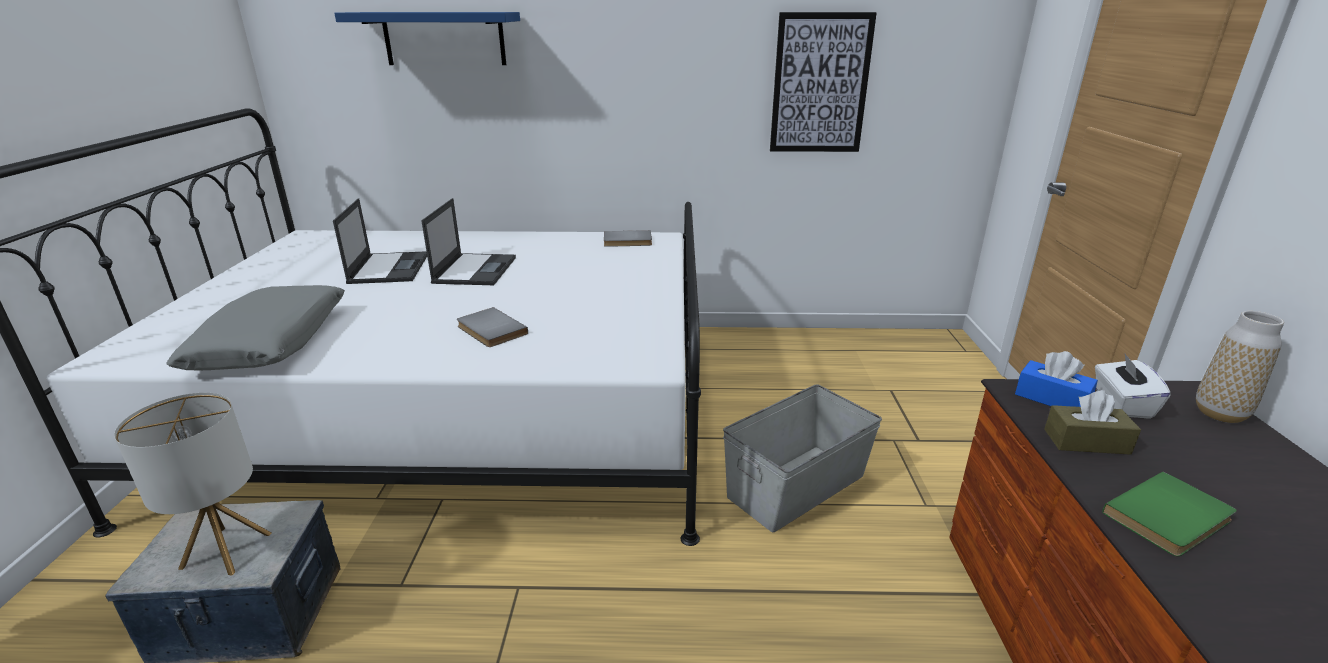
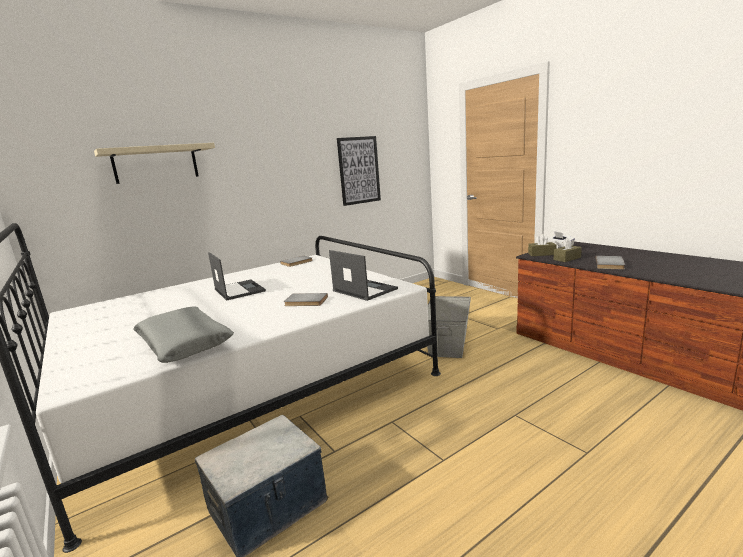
camera: 35 degrees left, 10 degrees down
(226, 550) = (267, 452): table lamp -> none
(389, 268) = (180, 304): laptop -> laptop (364, 290)
(444, 39) = (156, 164): blue shelf -> beige shelf
(1052, 398) = (541, 254): blue tissue box -> brown tissue box
(1171, 518) = (611, 264): green book -> grey book
(1219, 413) = (582, 245): vase -> none

